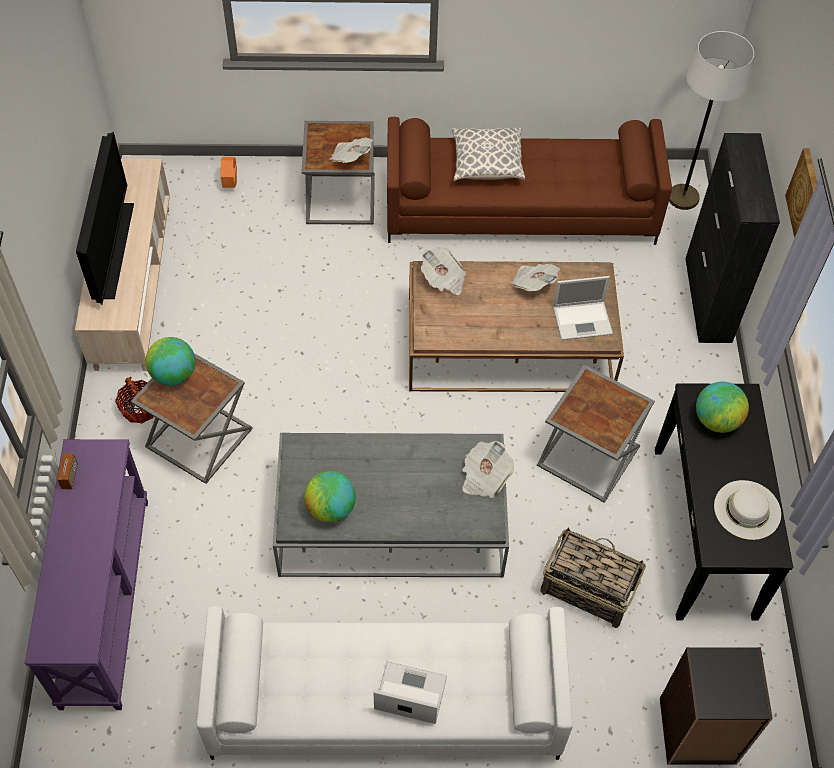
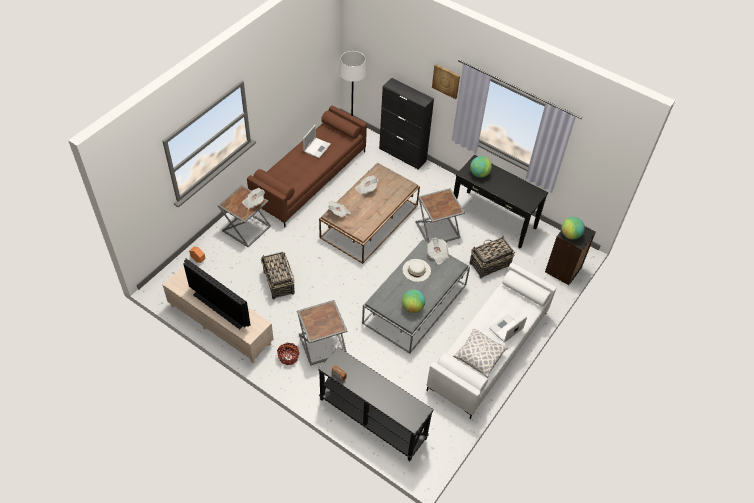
camera: 55 degrees left, 5 degrees down
(104, 600) = (372, 419): purple console table -> black console table
(173, 375) = (309, 320): globe -> globe (570, 235)
(272, 305) = (279, 283): none -> basket
(486, 164) = (295, 167): pillow -> pillow (479, 356)
(583, 320) = (395, 186): laptop -> laptop (317, 147)
(747, 509) = (519, 189): white hat -> white hat (416, 270)

